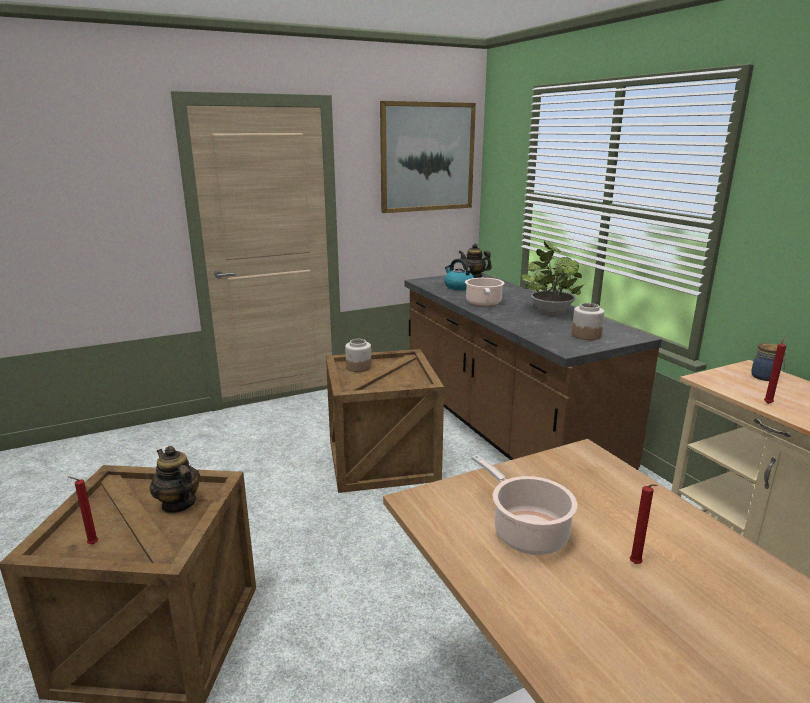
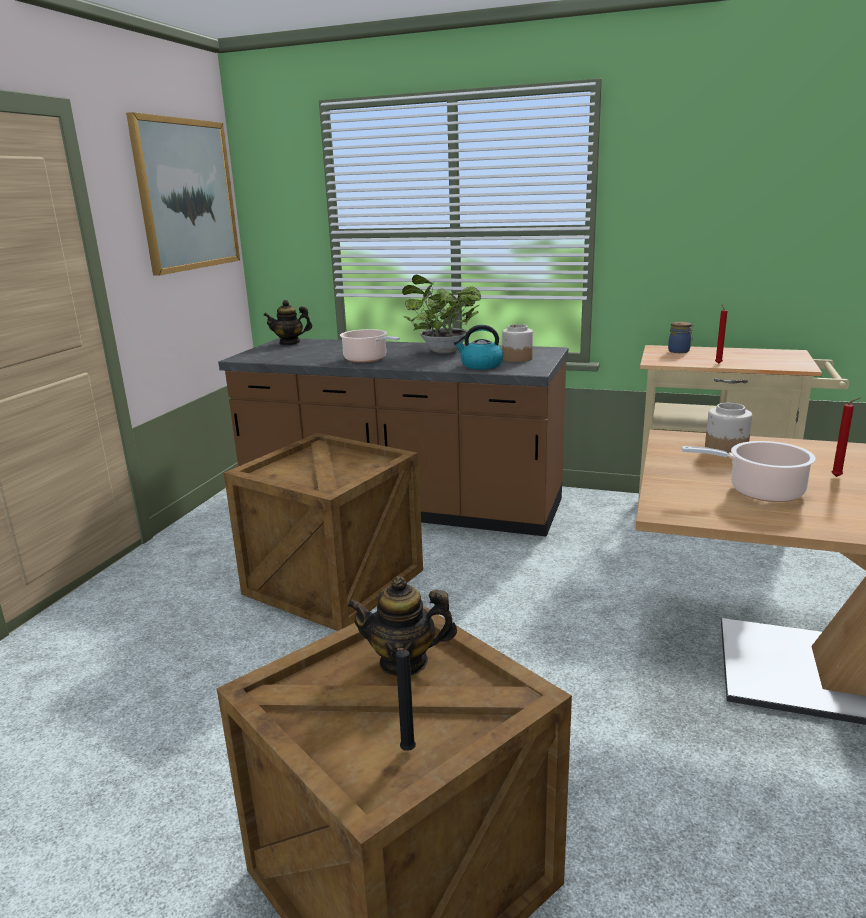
camera: 45 degrees left, 0 degrees up
(91, 544) = (407, 752): red candle -> black candle
(358, 367) = (284, 471): jar -> jar (726, 448)
(458, 287) = (301, 353): kettle -> kettle (480, 365)

